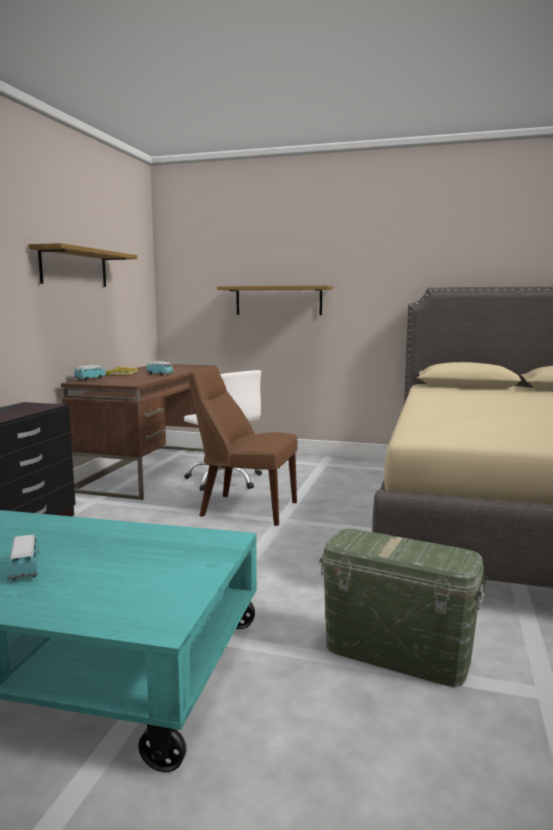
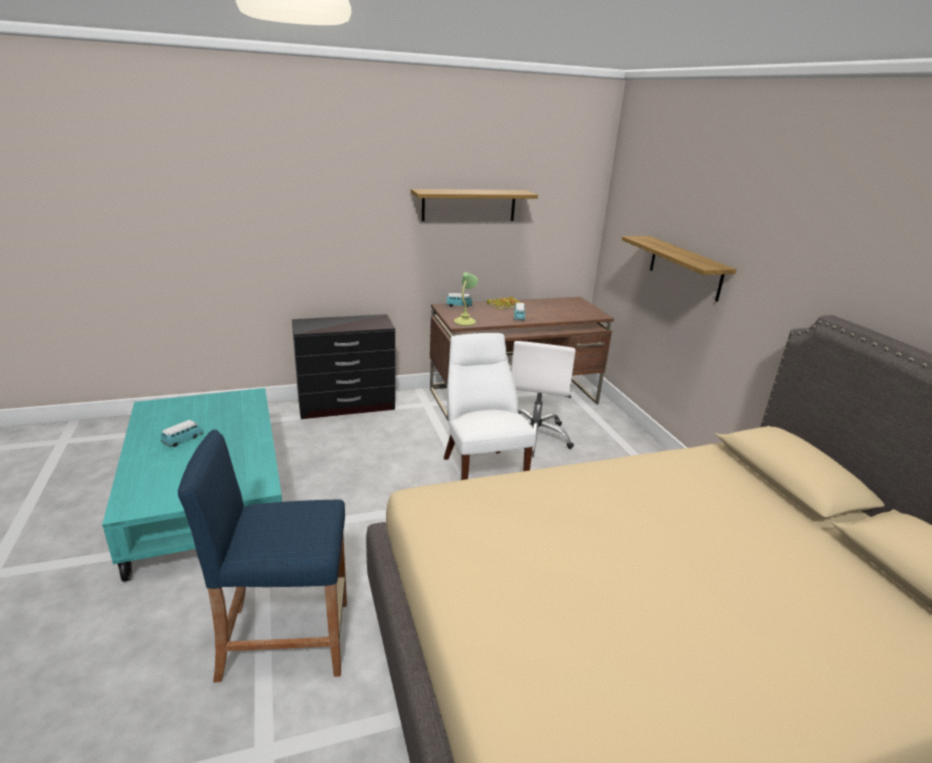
camera: 55 degrees right, 15 degrees up
(132, 382) = (465, 322): none -> table lamp
(244, 508) = (481, 472): brown chair -> white chair
(396, 652) = (285, 639): green storage box -> blue stool

